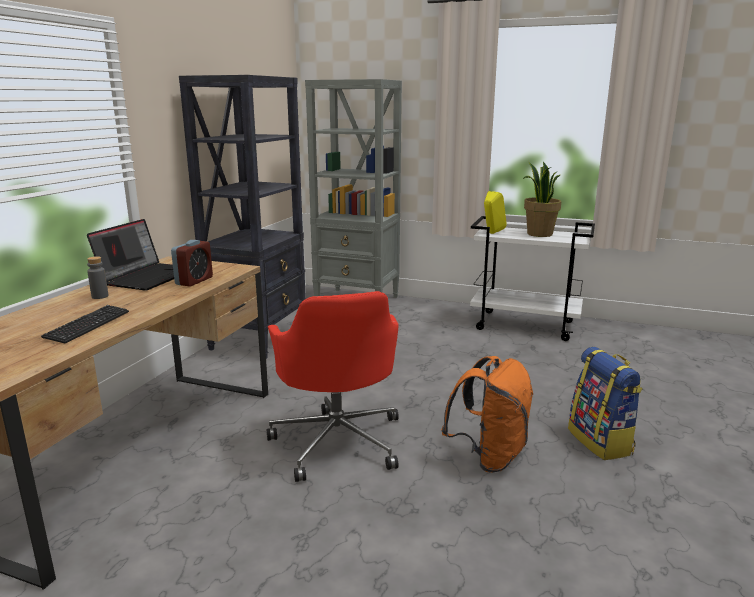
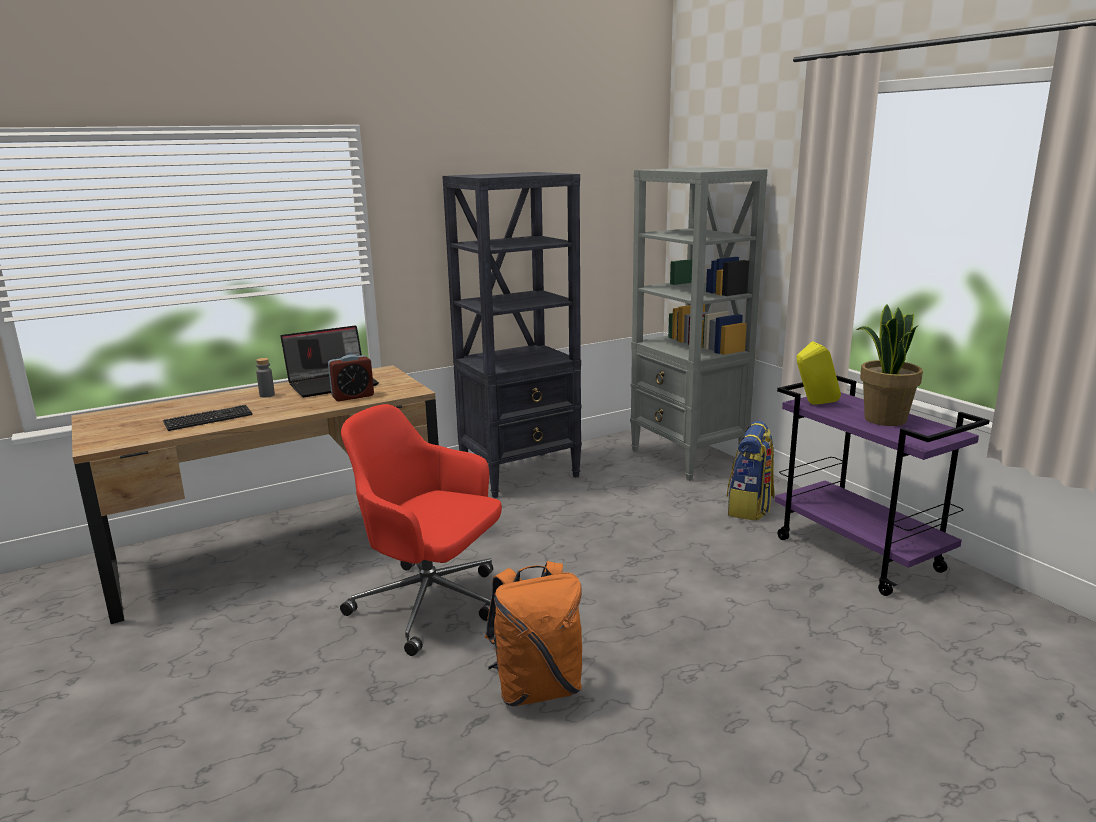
camera: 40 degrees right, 0 degrees up
(338, 440) = (431, 604): red office chair -> red office chair turned 90 degrees clockwise
(525, 325) = (860, 555): white cart -> purple cart
(601, 442) = (693, 738): backpack -> backpack (750, 508)

